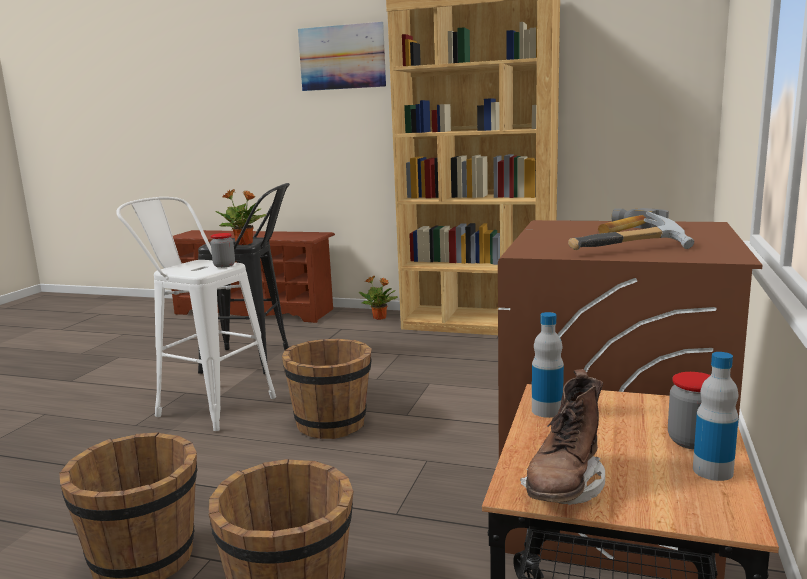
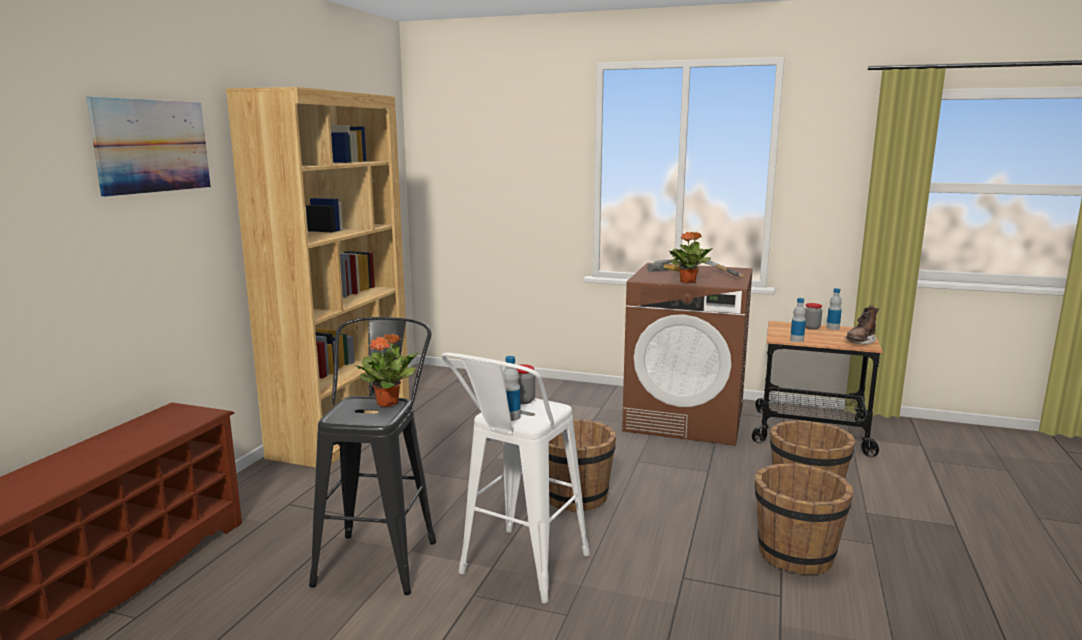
camera: 90 degrees left, 0 degrees up
(188, 265) = (511, 417): none -> bottle
(380, 318) = (266, 481): potted plant -> potted plant (688, 282)
(564, 486) = (860, 342): brown boot -> brown boot turned 105 degrees clockwise

